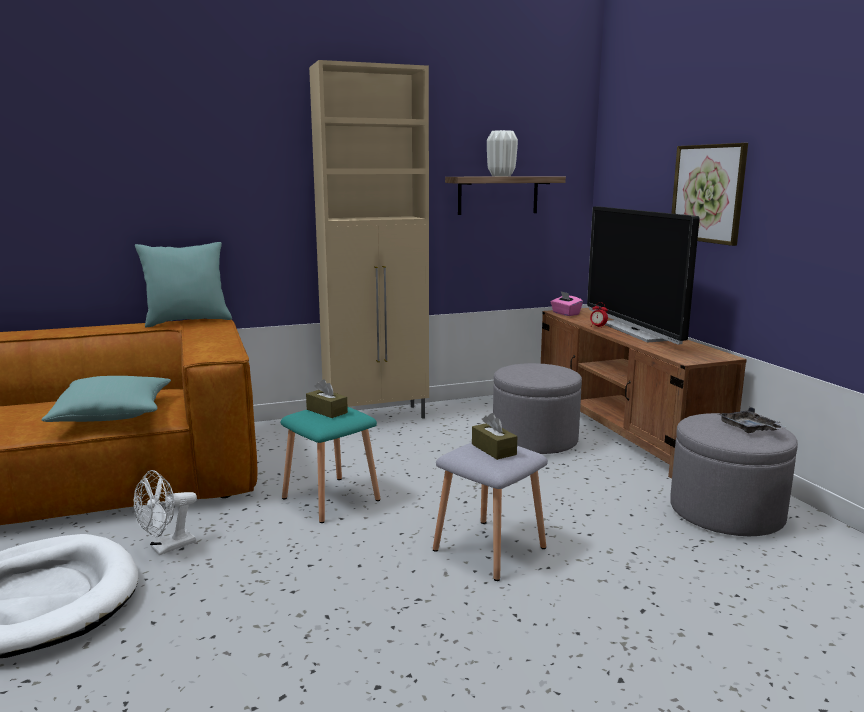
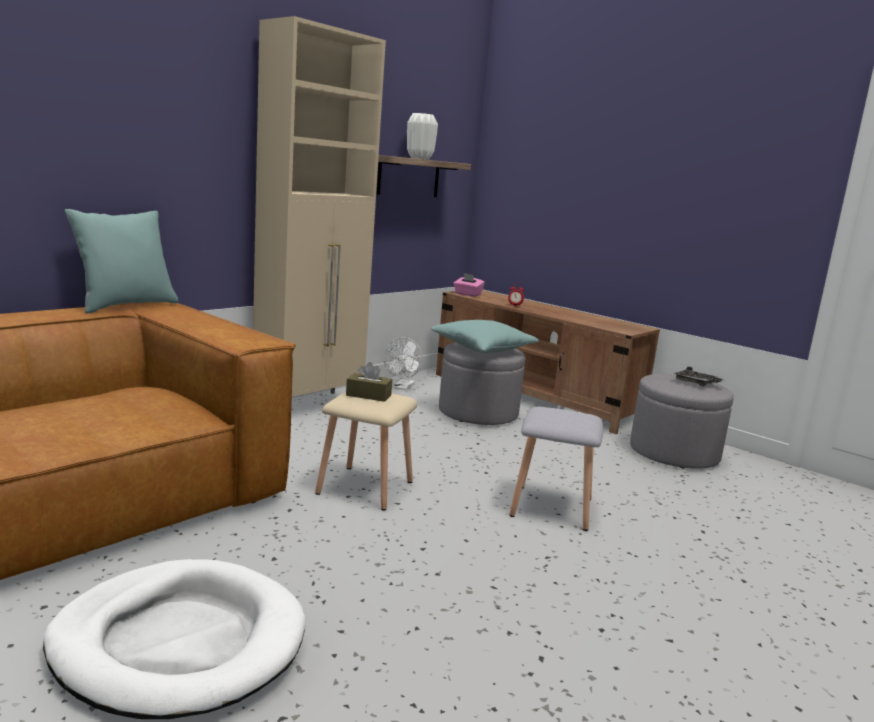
camera: 30 degrees left, 0 degrees up
(113, 414) = (127, 419): turquoise pillow -> turquoise pillow (482, 349)
(167, 548) = (256, 561): white fan -> white fan (402, 387)
(331, 498) = (365, 487): turquoise stool -> beige stool
(493, 449) = (564, 415): brown tissue box -> none
(635, 331) = (549, 309): television -> none
(708, 193) = (616, 190): picture -> none

